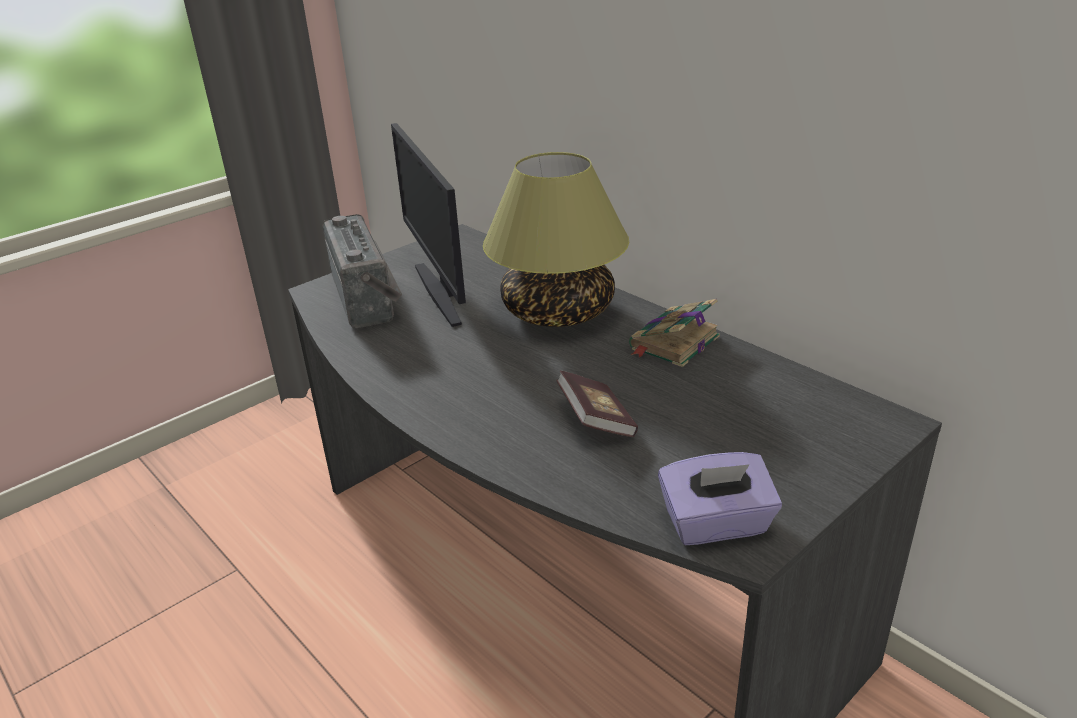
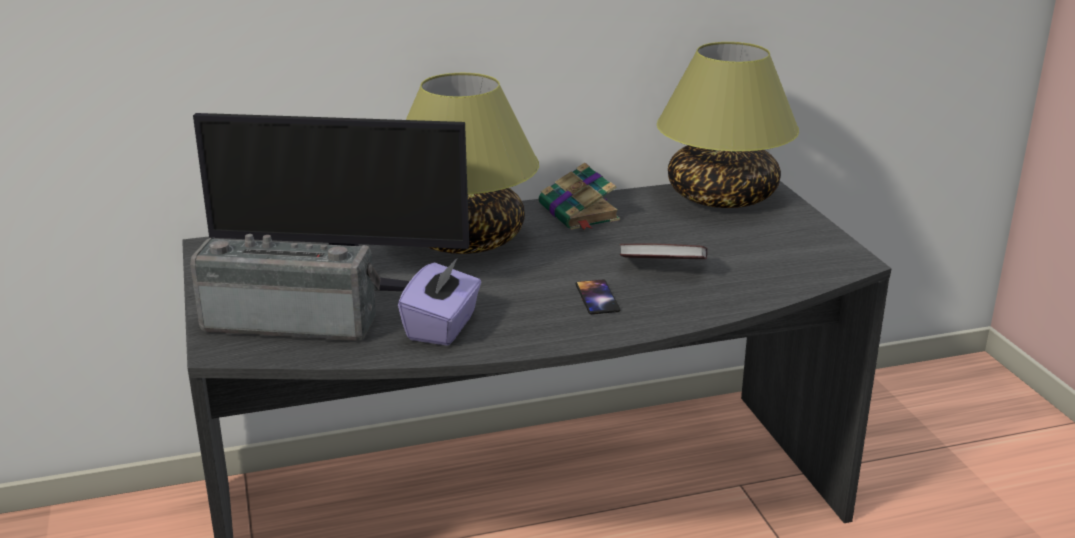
camera: 65 degrees left, 5 degrees down
(503, 402) = (597, 297): none -> phone
(716, 524) = (825, 263): purple tissue box -> purple tissue box (442, 327)
(819, 409) = (723, 197): none -> table lamp

